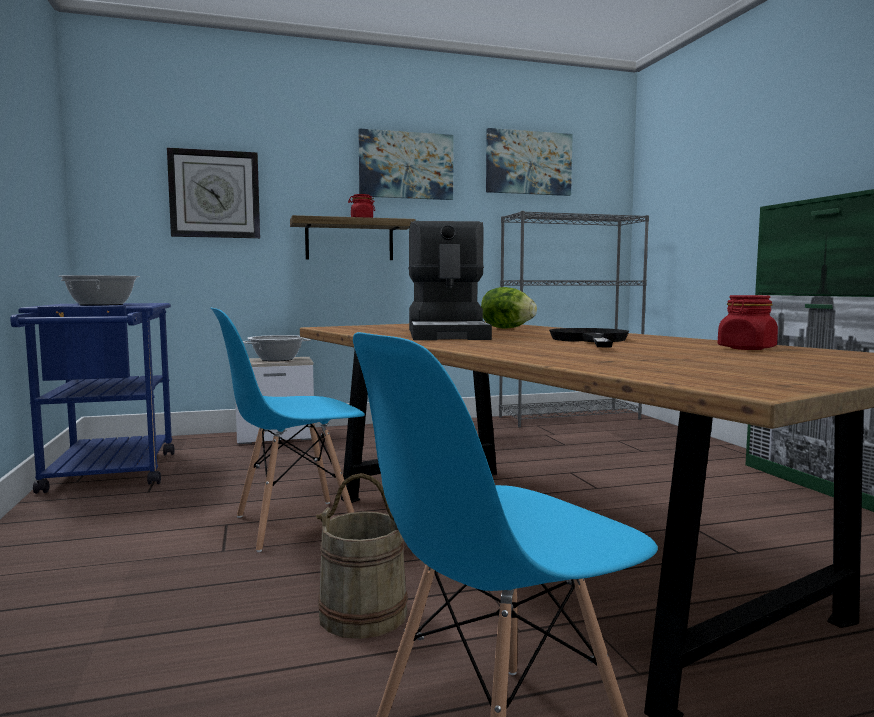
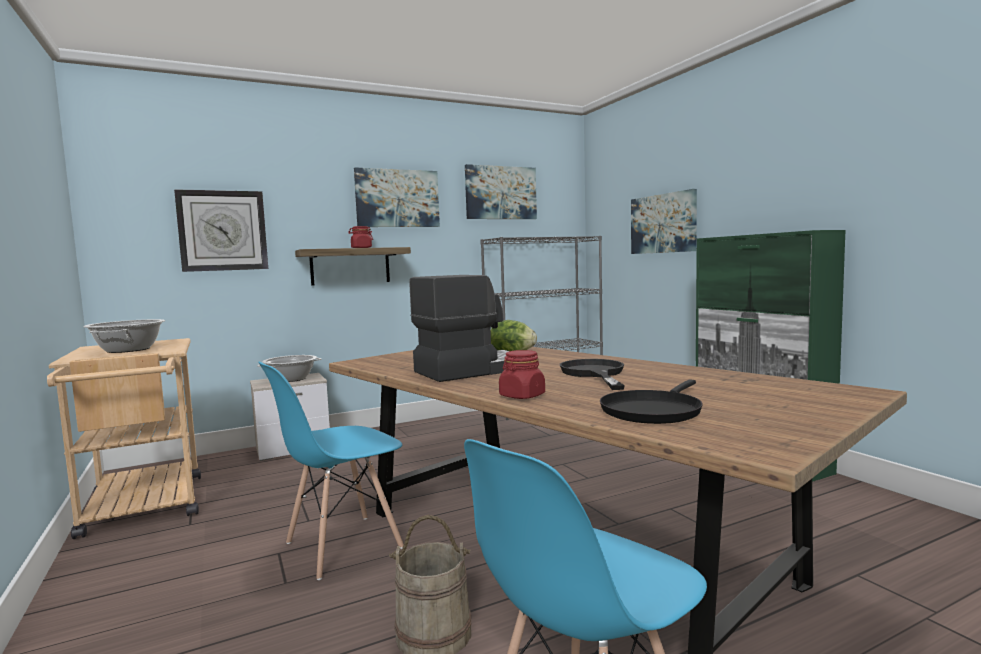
camera: 10 degrees left, 0 degrees up
(109, 476) = (143, 510): blue cart -> beige cart
(448, 334) = (472, 370): coffee machine -> coffee machine turned 105 degrees counterclockwise
(633, 361) = (652, 411): none -> black frying pan
(724, 196) = (663, 223): none -> picture
(746, 348) = (720, 380): red jar -> red jar (522, 396)

